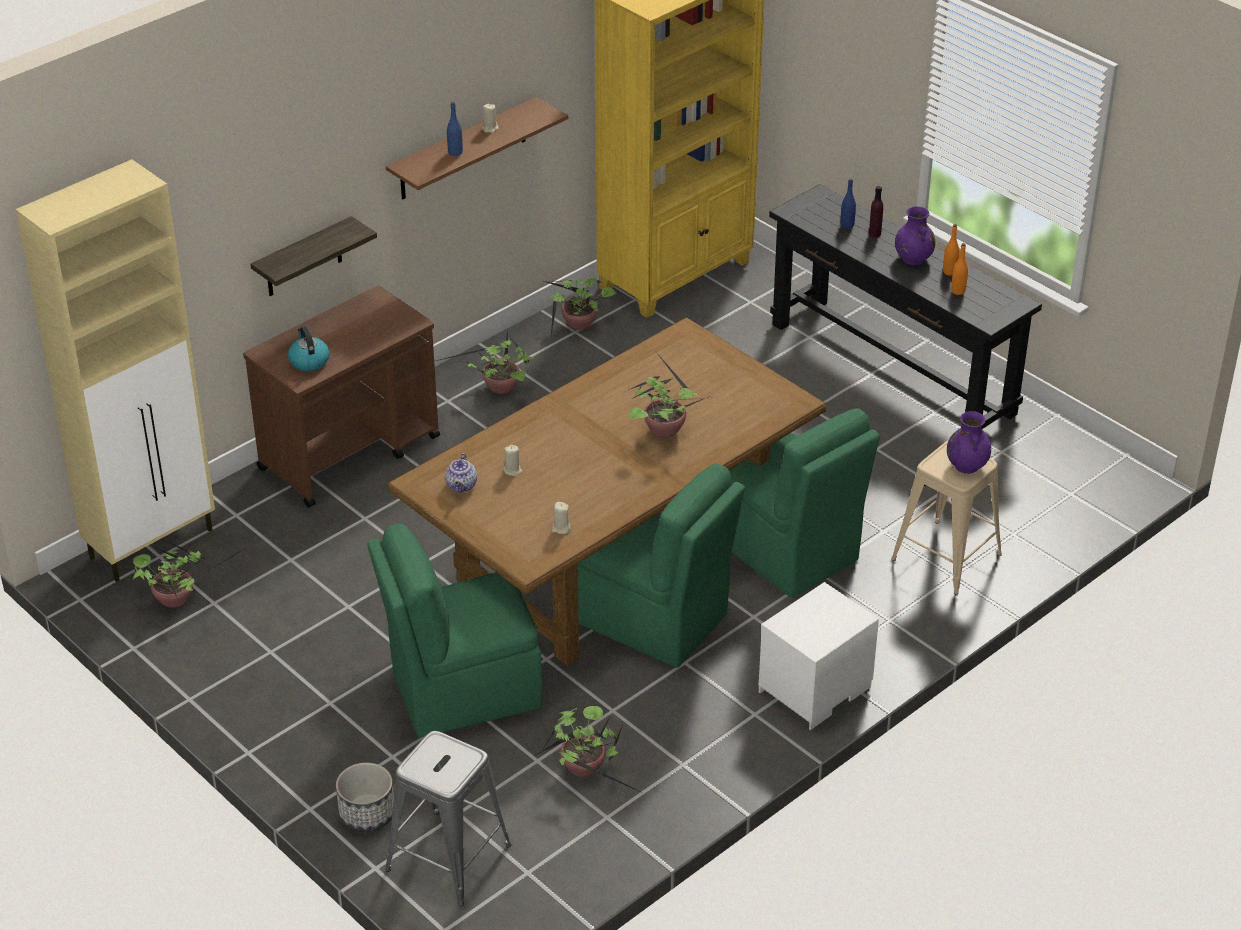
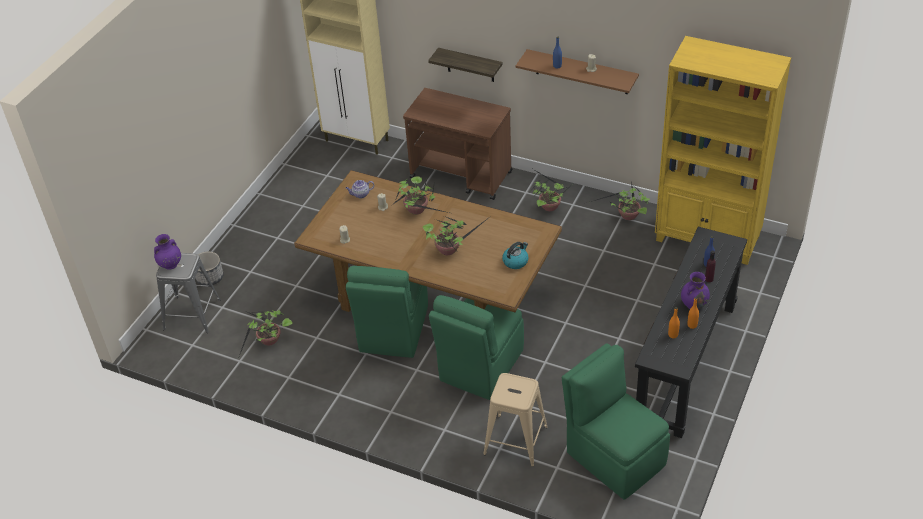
camera: 70 degrees right, 5 degrees up
(177, 599) = (323, 163): potted plant -> potted plant (417, 211)
(309, 361) = (430, 109): kettle -> kettle (515, 261)
(462, 691) = (305, 278): green chair -> green chair (614, 457)
(815, 691) = (368, 414): white nightstand -> none
(967, 466) = (515, 395): purple vase -> purple vase (170, 265)

